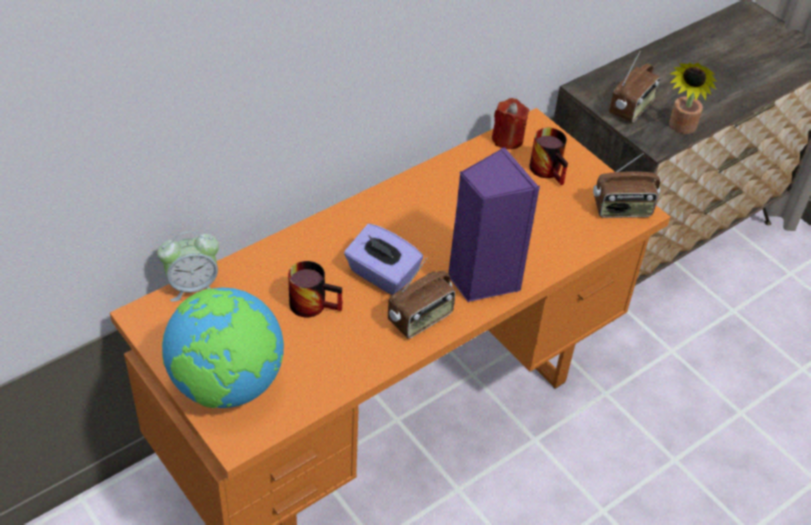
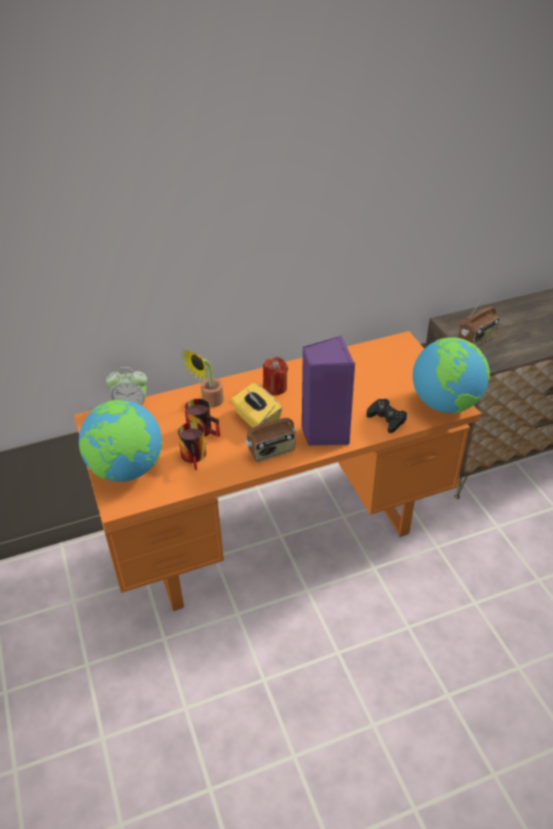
camera: 20 degrees right, 5 degrees down
(381, 275) = (256, 419): purple tissue box -> yellow tissue box
(507, 139) = (379, 347): red candle -> red candle (275, 387)
(550, 170) = (402, 371): mug -> mug (196, 456)
(555, 245) = (386, 419): none -> black game controller
(622, 210) = (445, 403): radio -> globe
(681, 128) = (510, 356): potted plant -> potted plant (209, 402)

